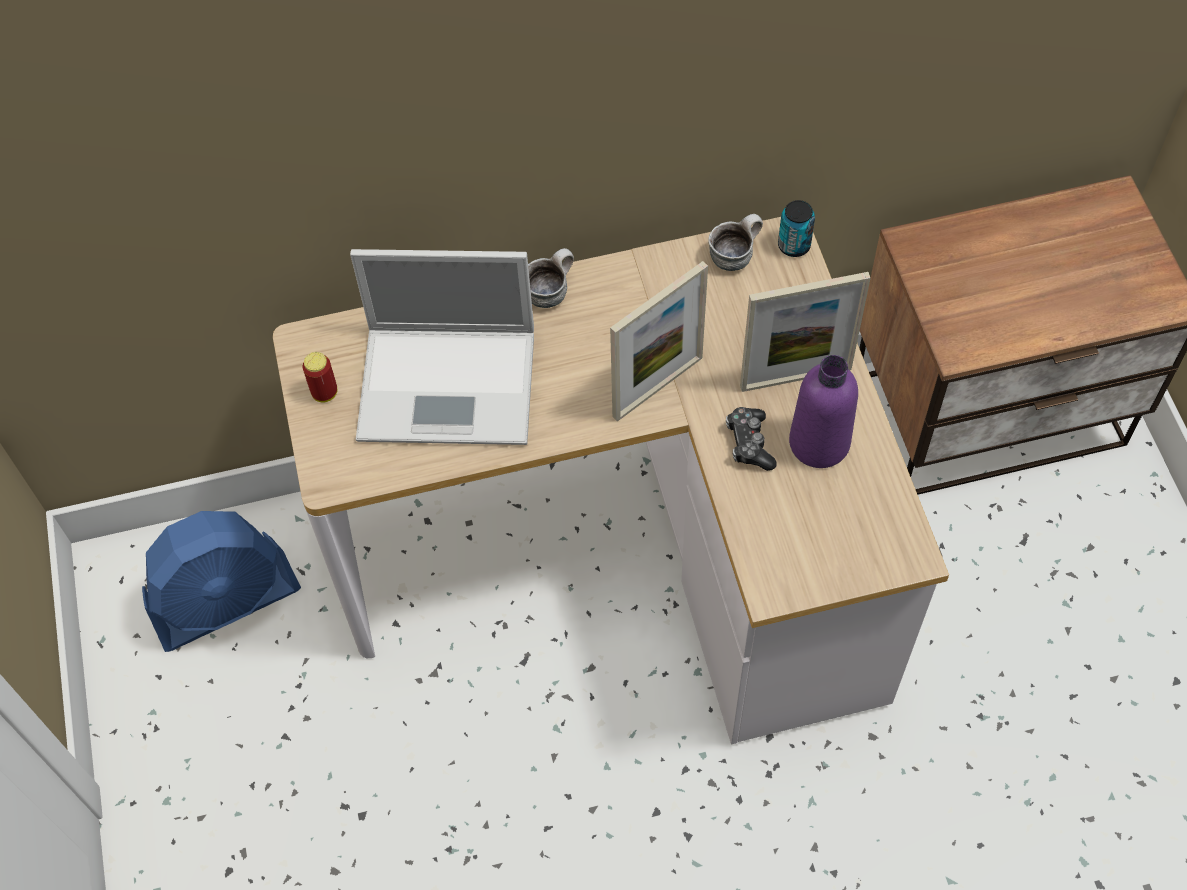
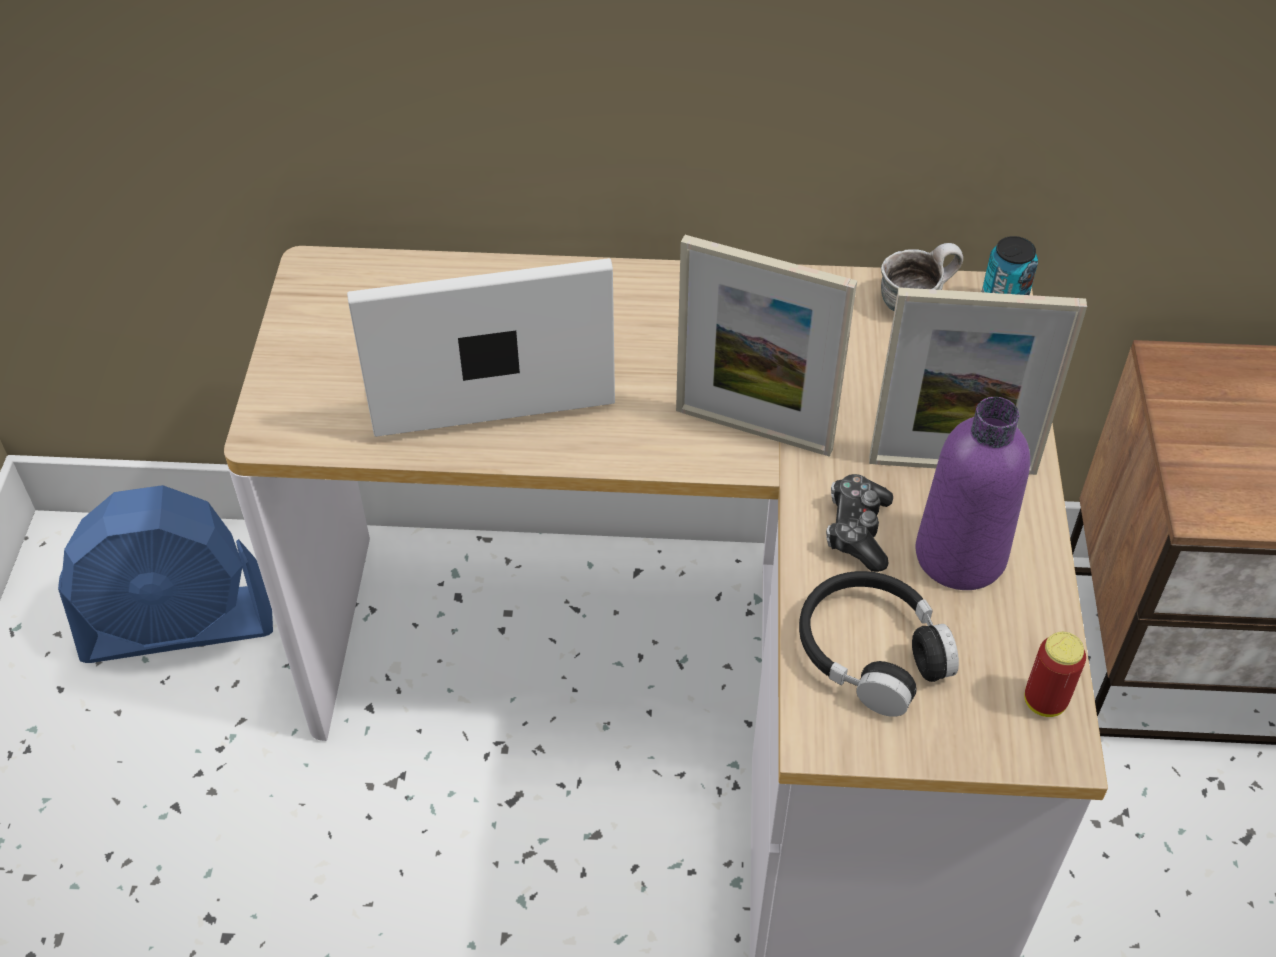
camera: 15 degrees right, 10 degrees down
(325, 393) = (314, 331): can -> can (1045, 701)
(451, 385) = (479, 361): laptop -> laptop turned 150 degrees clockwise
(549, 291) = (652, 285): mug -> none
(657, 387) = (753, 430): picture frame -> picture frame turned 45 degrees clockwise
(784, 526) = (872, 652): none -> black headphones

